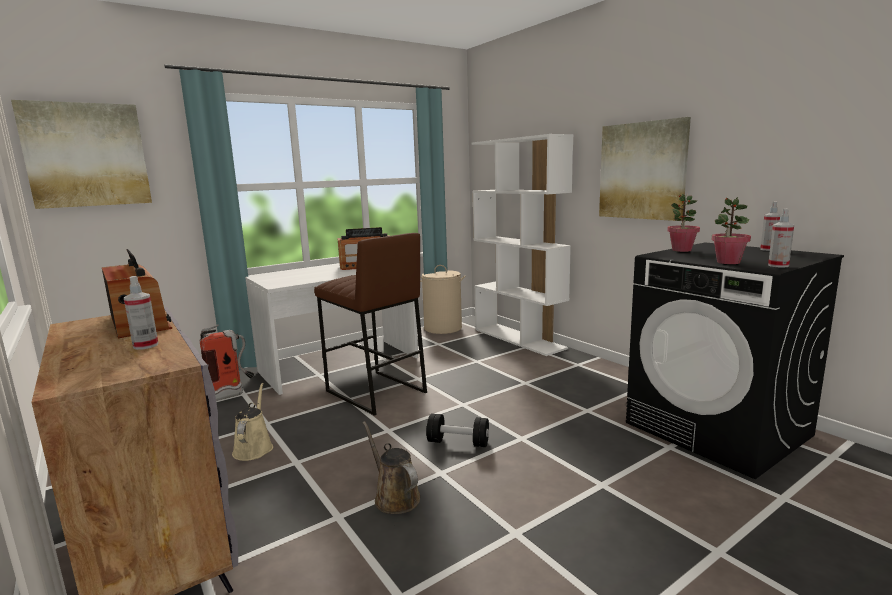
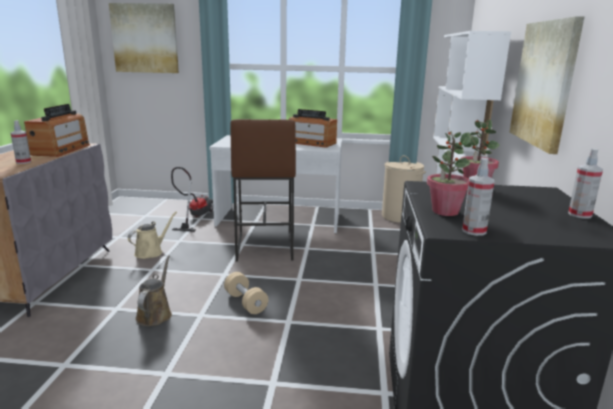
camera: 40 degrees right, 5 degrees up
(232, 394) = (194, 216): fire extinguisher -> vacuum cleaner
(458, 442) = (245, 302): black dumbbell -> beige dumbbell

